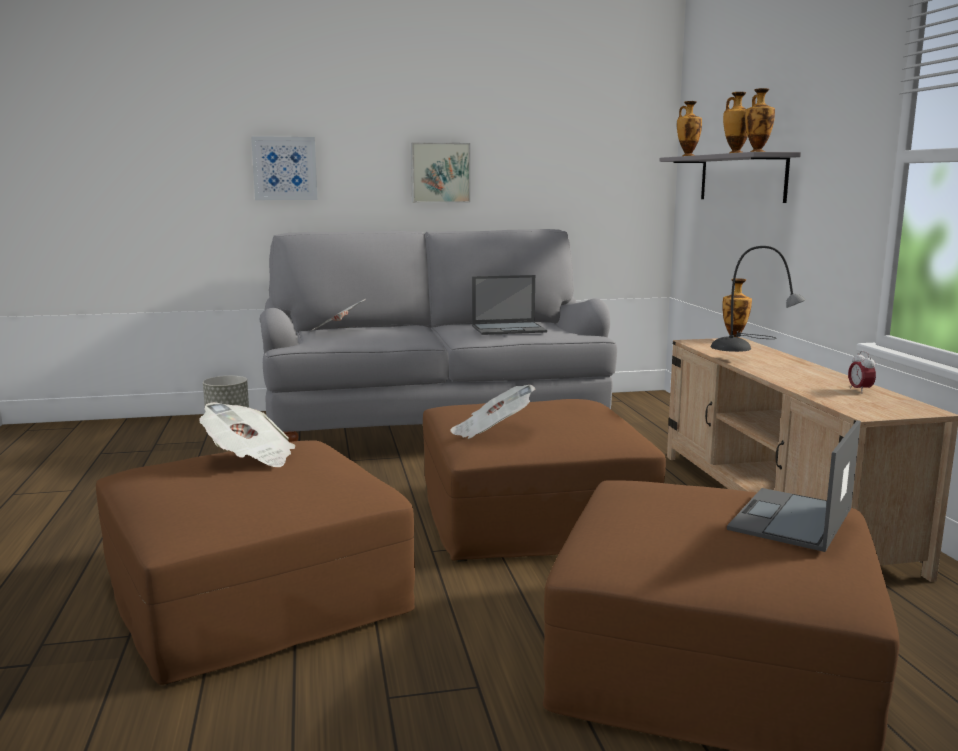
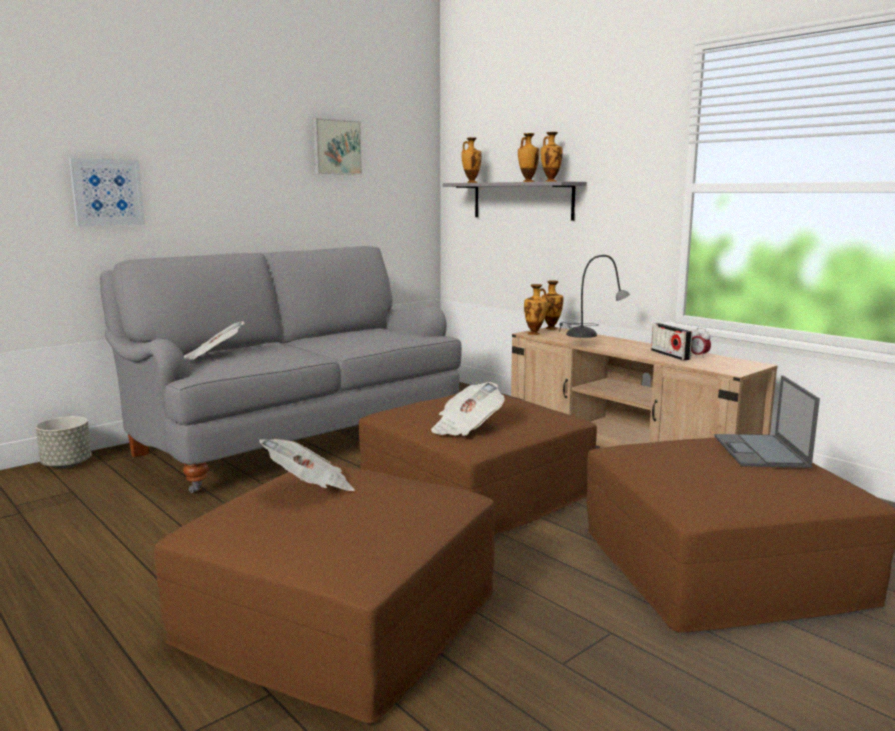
camera: 30 degrees left, 0 degrees up
(440, 173) = (259, 196): picture -> picture (336, 147)
(509, 329) = (371, 337): laptop -> none
(698, 343) = (534, 334): none -> vase
(821, 384) = (670, 355): none -> radio

